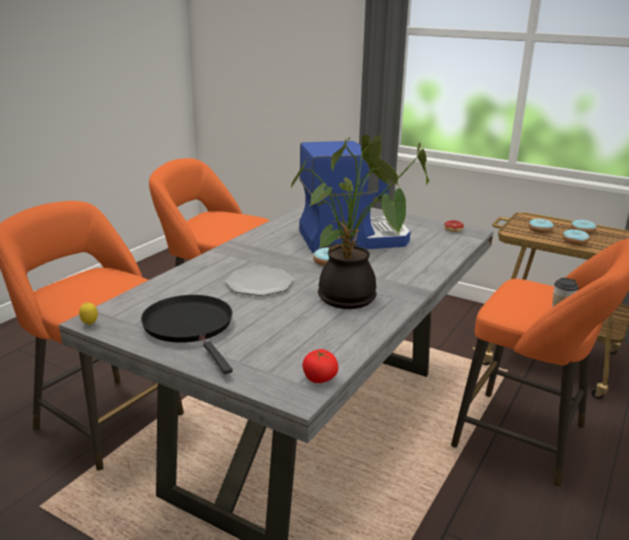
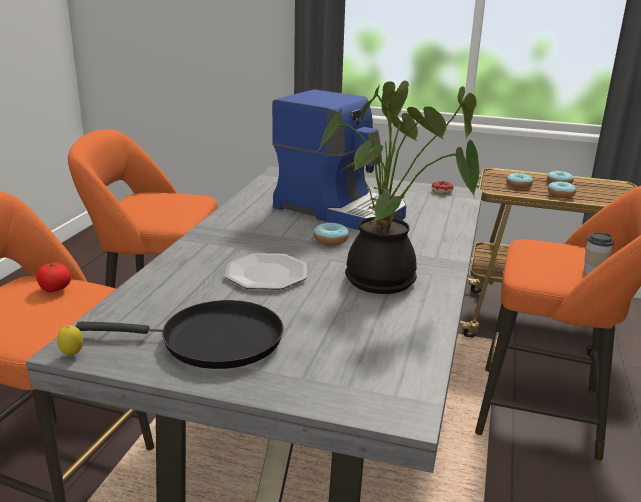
camera: 15 degrees left, 0 degrees up
(191, 327) = (213, 341): black frying pan -> black frying pan turned 135 degrees clockwise
(319, 378) = (415, 386): tomato -> tomato (55, 289)
(352, 238) = (340, 210): coffee machine -> coffee machine turned 60 degrees clockwise

